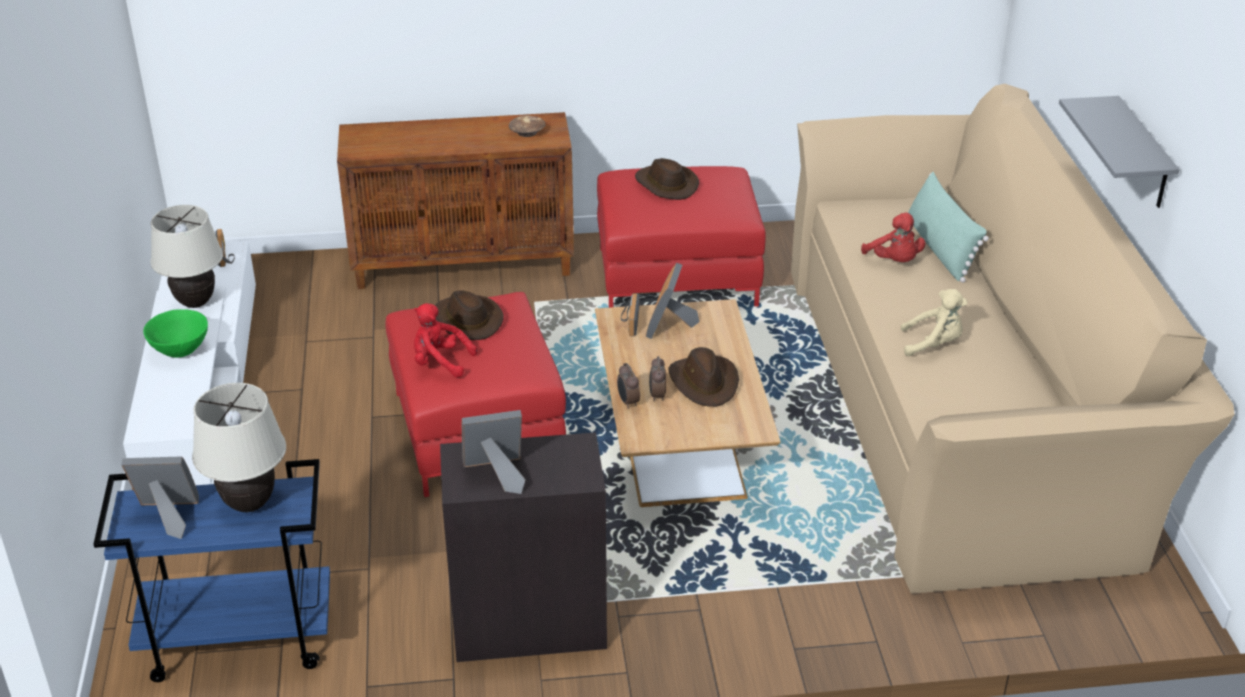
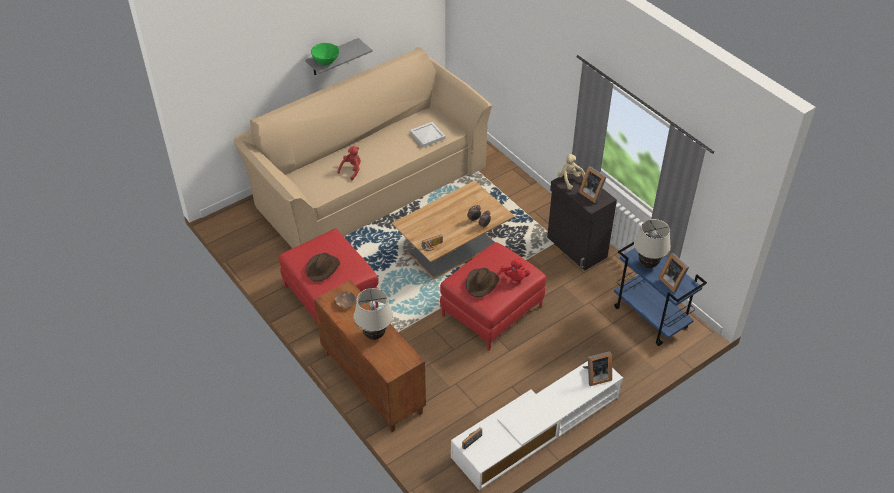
camera: 120 degrees left, 10 degrees up
(180, 351) = (555, 400): green bowl -> green bowl (326, 62)
(196, 303) = (518, 420): beige table lamp -> beige table lamp (374, 335)
(669, 326) = (426, 233): picture frame -> picture frame (596, 376)
(704, 382) = (456, 210): brown hat -> none
(933, 344) = (404, 145): beige plush toy -> beige plush toy (570, 180)
(940, 248) = (331, 161): green pillow -> none
(948, 385) = (427, 135): none -> white tray

